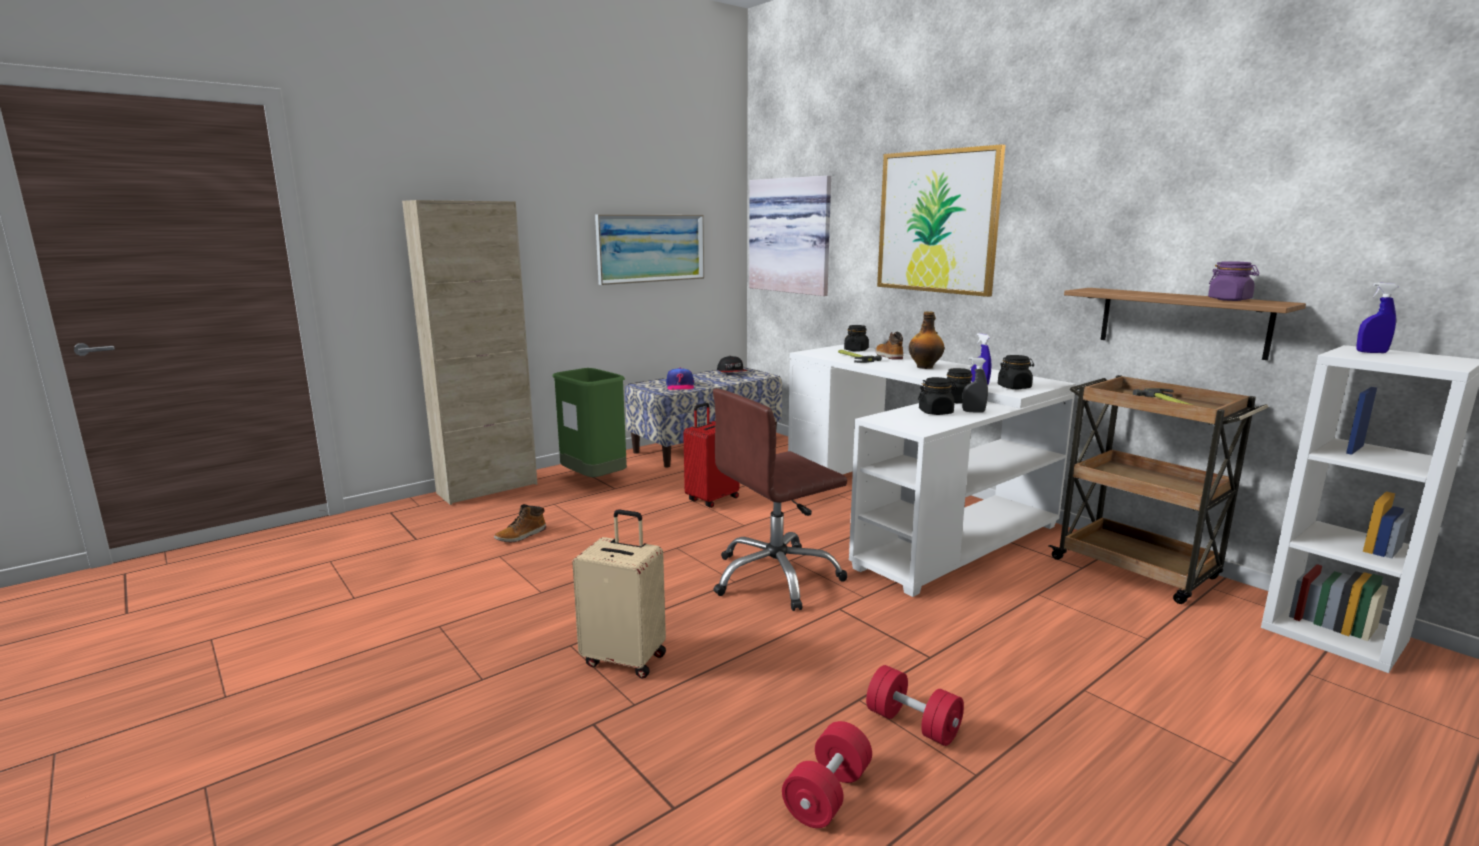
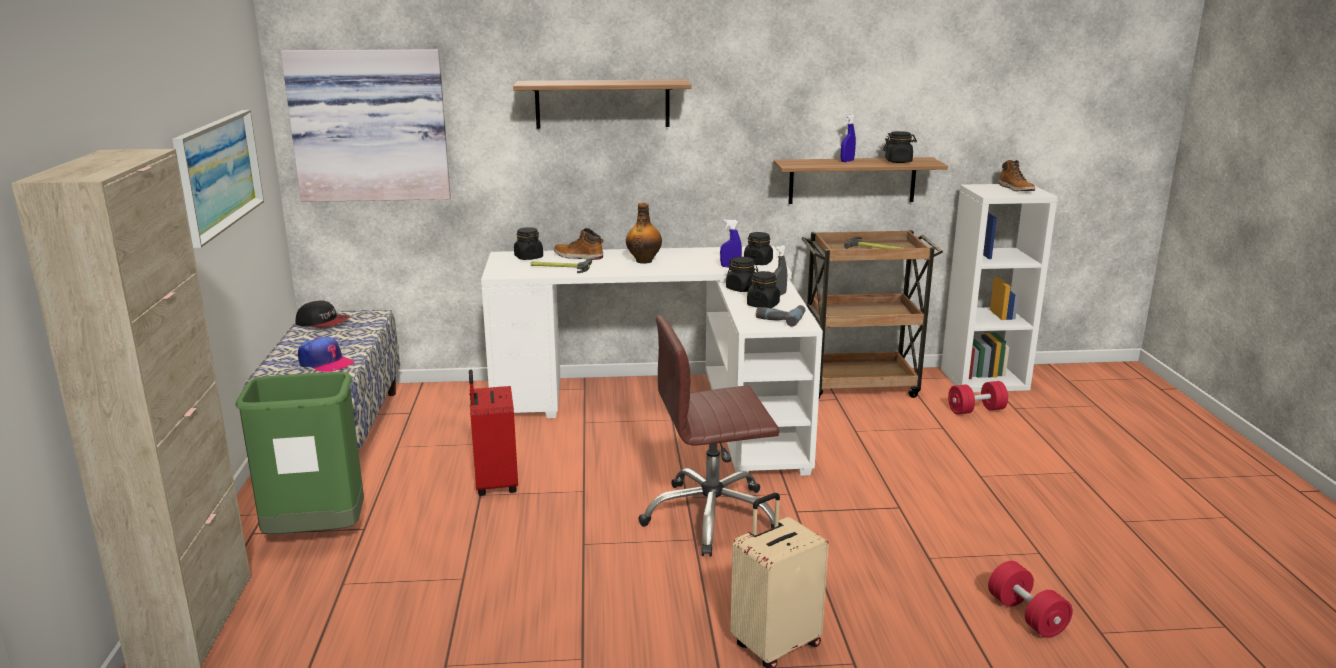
camera: 55 degrees left, 5 degrees up
(521, 536) = (407, 634): boot -> boot (1016, 189)
(776, 577) = (711, 517): brown office chair -> brown office chair turned 75 degrees clockwise
(913, 724) = (973, 550): red dumbbell -> red dumbbell (976, 410)
(918, 421) = (780, 318): none -> power drill
(937, 222) = (602, 103): picture -> shelf
(1229, 299) = (898, 161): purple jar -> black jar
(1371, 352) = (989, 189): blue spray bottle -> blue spray bottle (847, 161)

